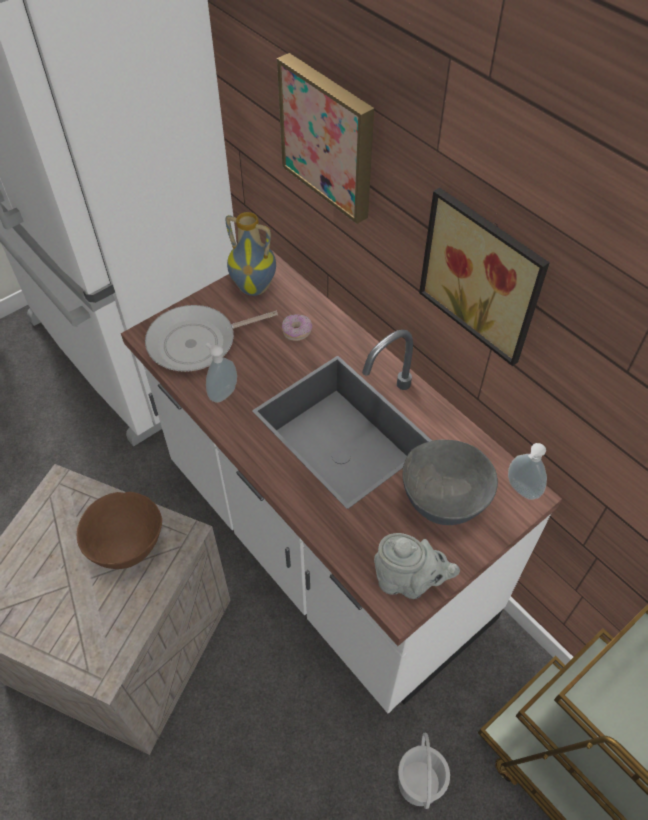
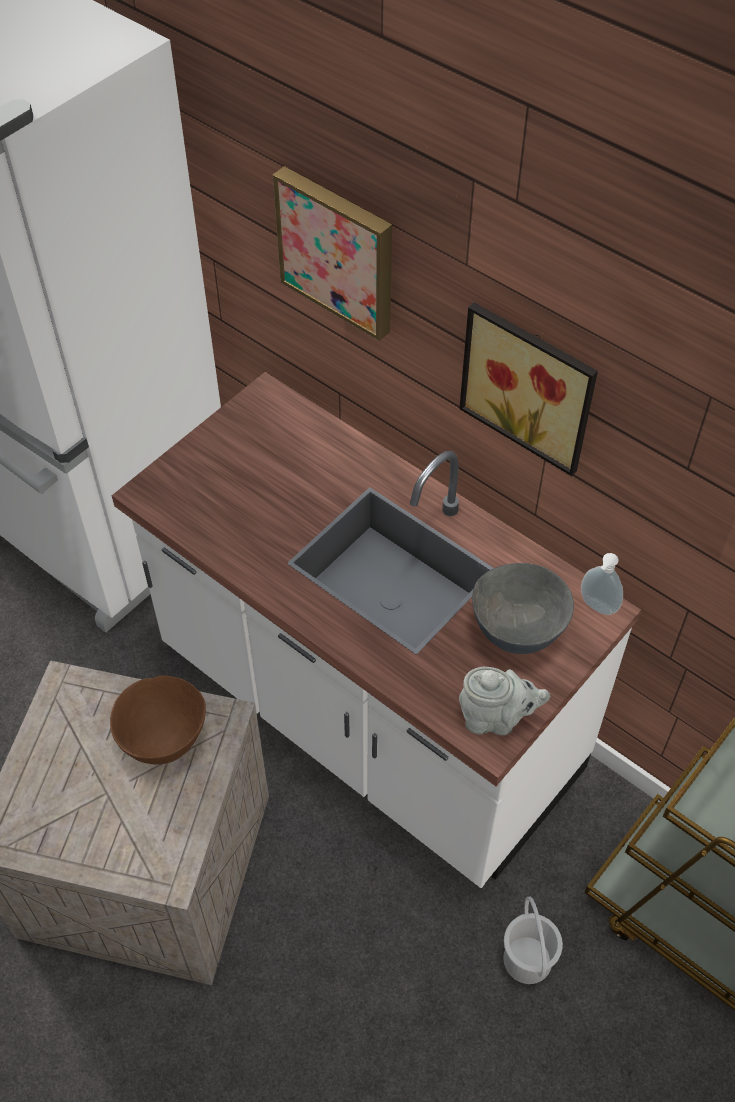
camera: 10 degrees left, 0 degrees up
(197, 343) = (205, 494): frying pan -> none
(222, 393) = (249, 548): soap dispenser -> none
(255, 286) = (256, 419): vase -> none
(297, 332) = (317, 466): donut -> none

